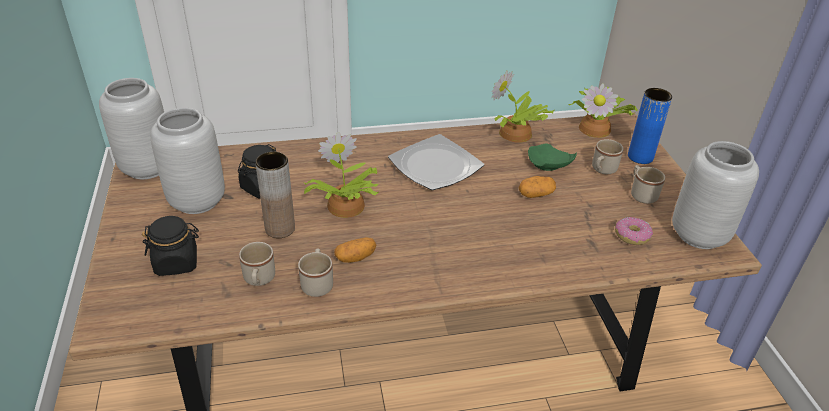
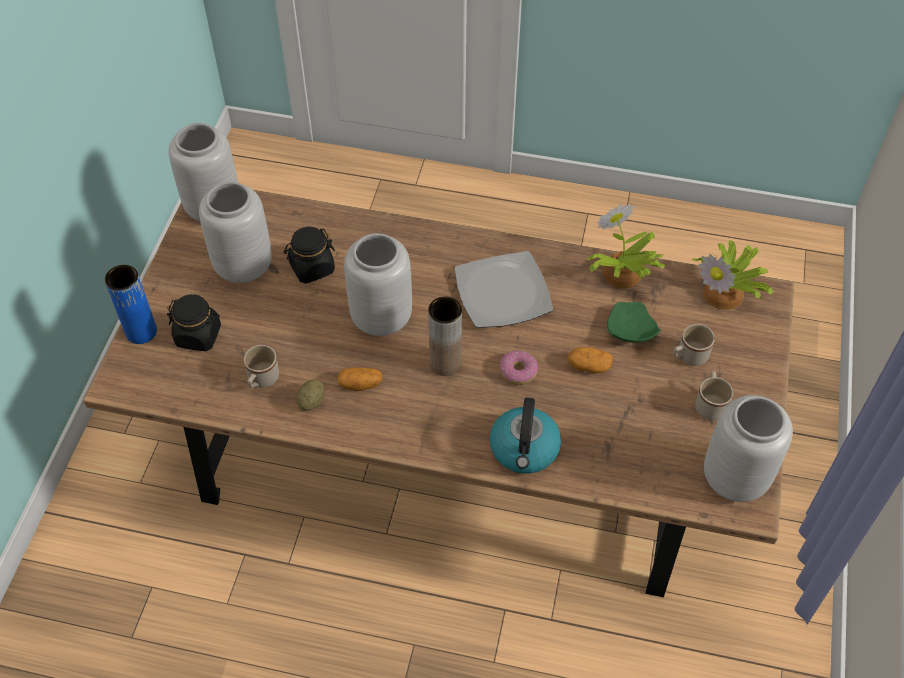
camera: 25 degrees right, 15 degrees up
(280, 228) = (306, 326): brown vase -> brown vase (445, 363)
(317, 283) = (312, 402): beige mug -> potato
(344, 207) = (380, 319): potted plant -> grey vase
(528, 264) = (524, 450): none -> kettle
(632, 236) = (658, 454): donut -> donut (518, 371)
(640, 157) = (748, 352): blue vase -> blue vase (141, 332)

